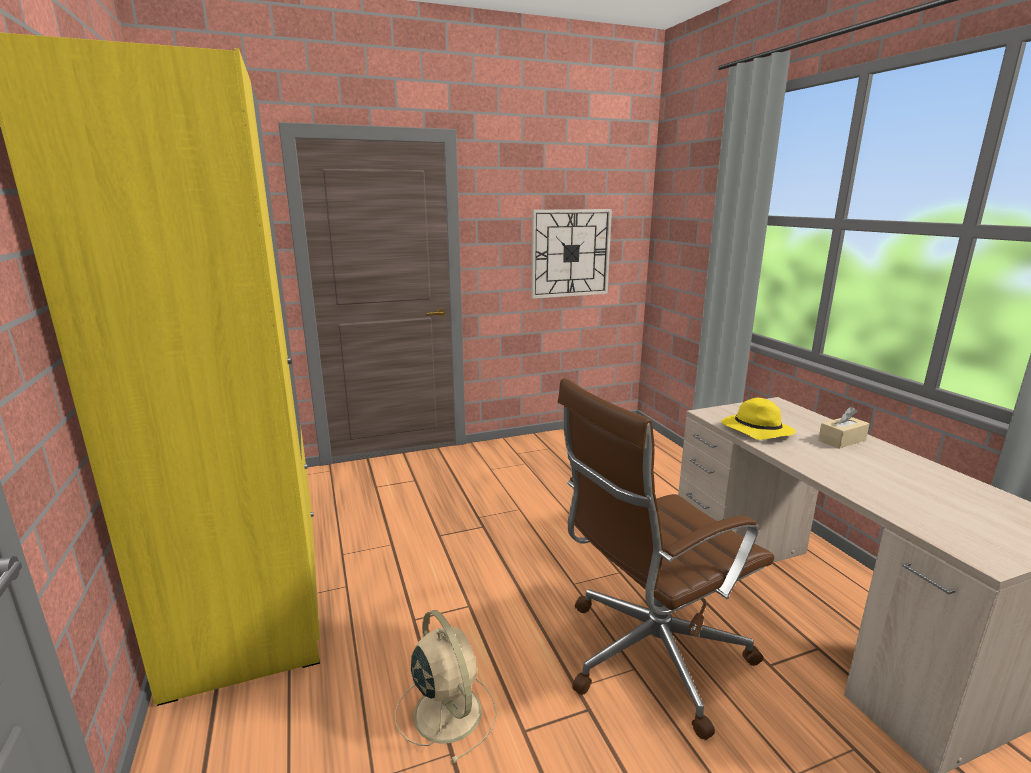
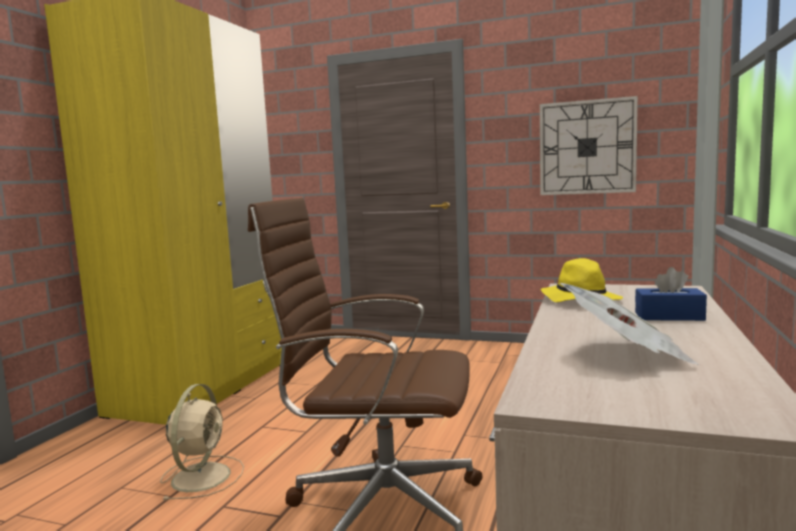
camera: 40 degrees right, 10 degrees down
(842, 440) = (669, 316): beige tissue box -> blue tissue box
(917, 492) = (628, 355): none -> newspaper

